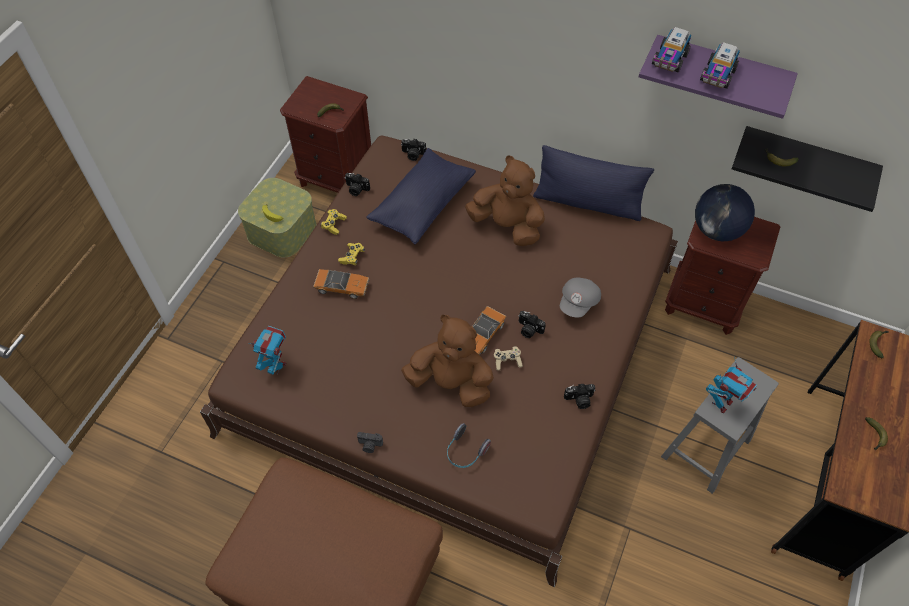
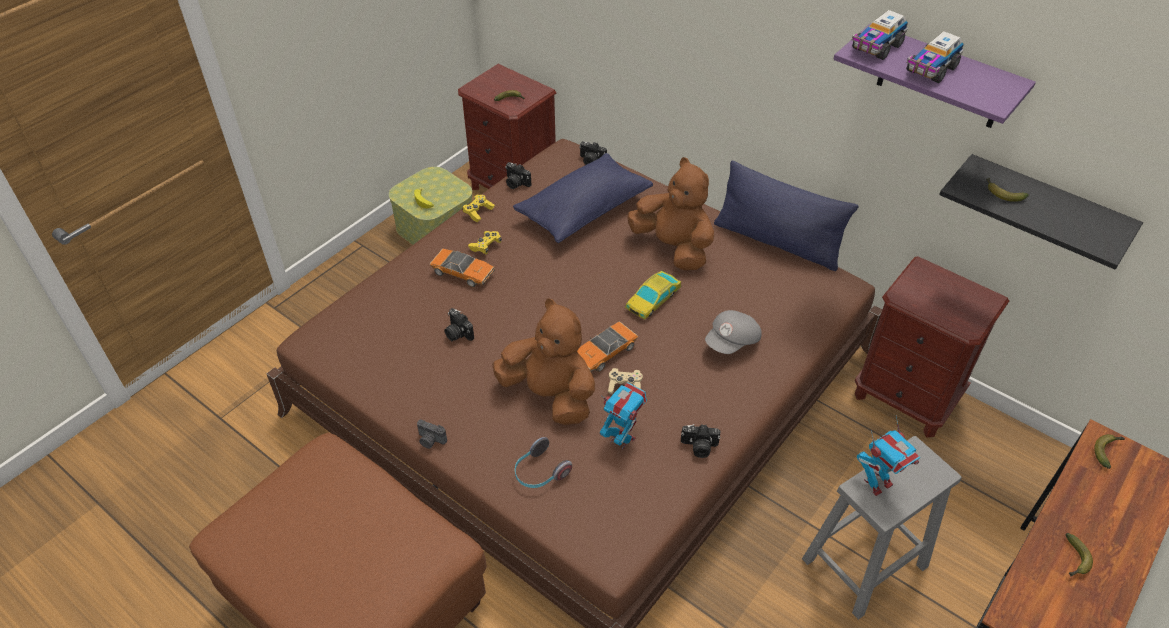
camera: 15 degrees right, 10 degrees down
(276, 366) = (359, 336): toy robot -> toy robot (621, 439)
(506, 277) = (653, 299): none -> toy car
(528, 330) = (662, 358): camera -> camera (457, 333)
(717, 230) = (924, 289): globe -> none

